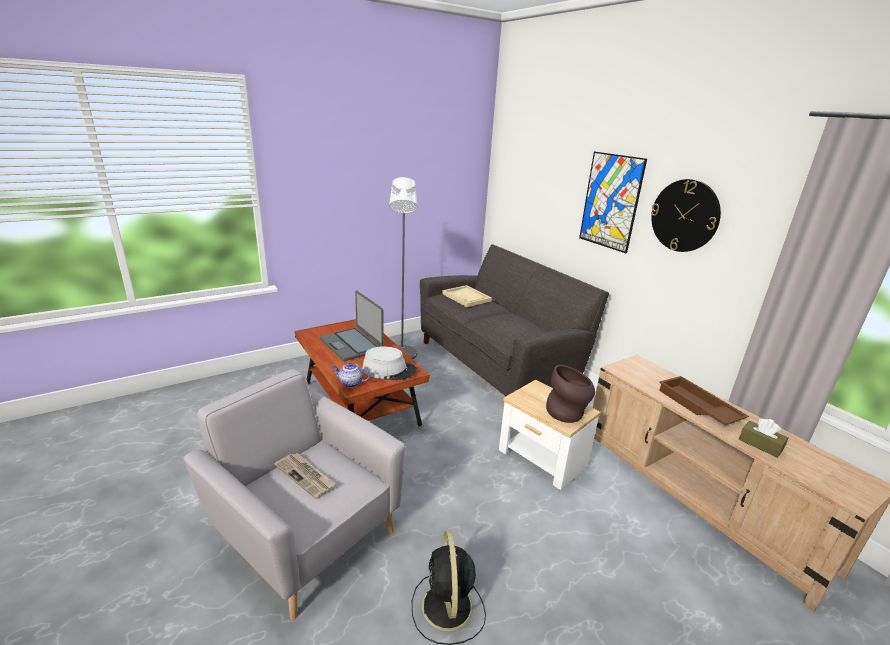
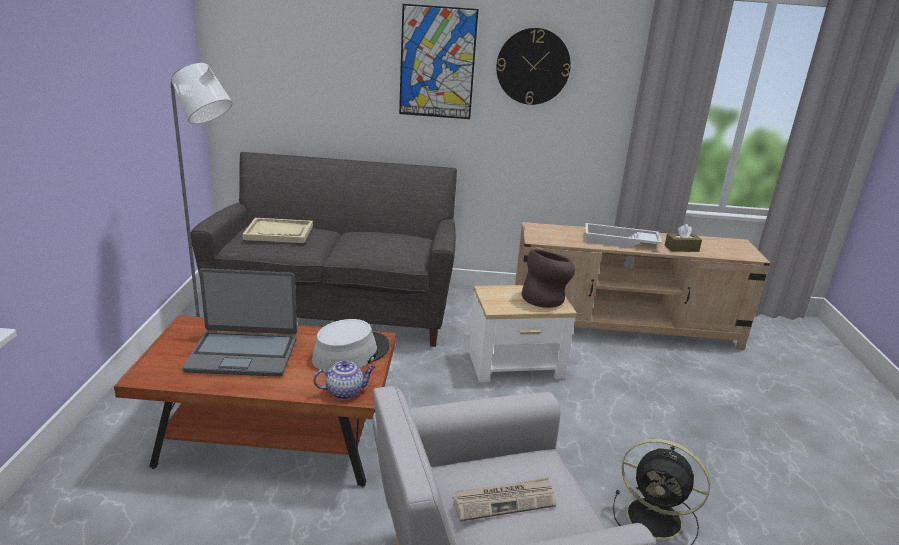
camera: 55 degrees left, 0 degrees up
(350, 383) = (345, 392): teapot -> teapot turned 150 degrees counterclockwise
(697, 406) = (620, 242): brown tray -> white tray

